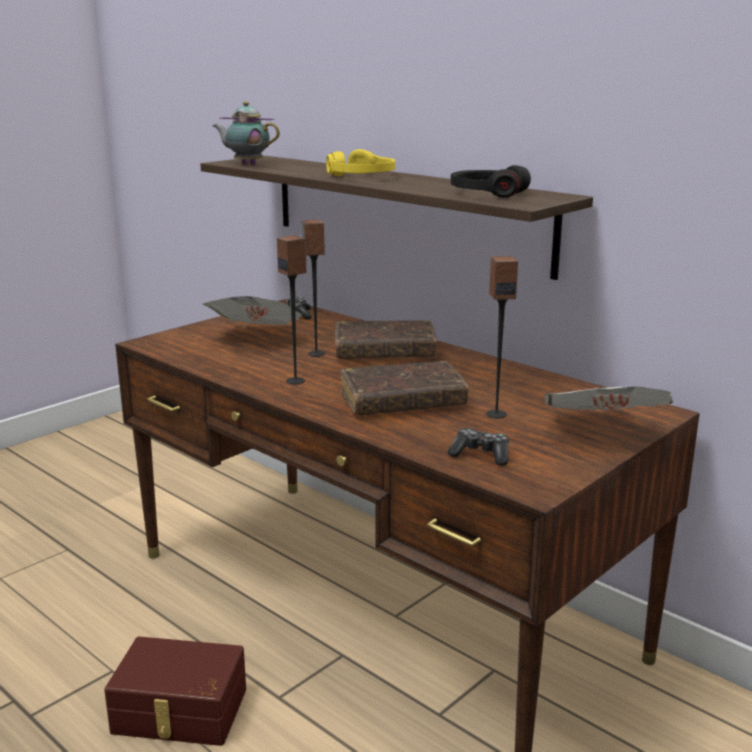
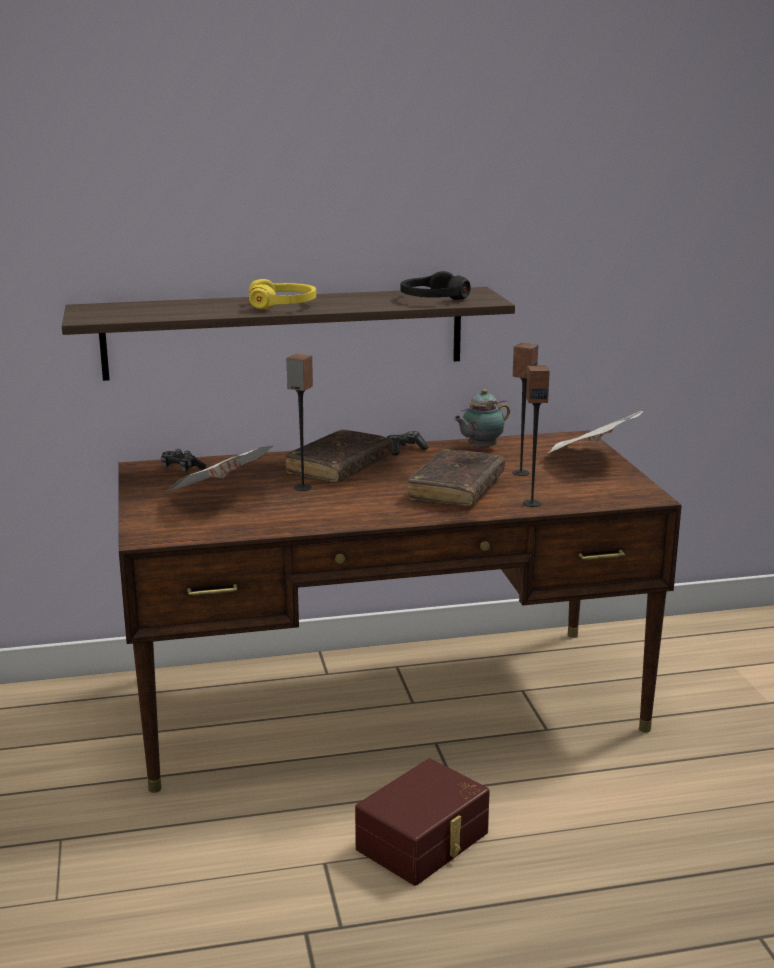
camera: 55 degrees left, 0 degrees up
(247, 164) = (120, 316): teapot -> teapot (480, 448)
(296, 381) = (357, 508): speaker -> speaker (532, 503)
(481, 455) = (582, 495): game controller -> game controller (404, 449)

